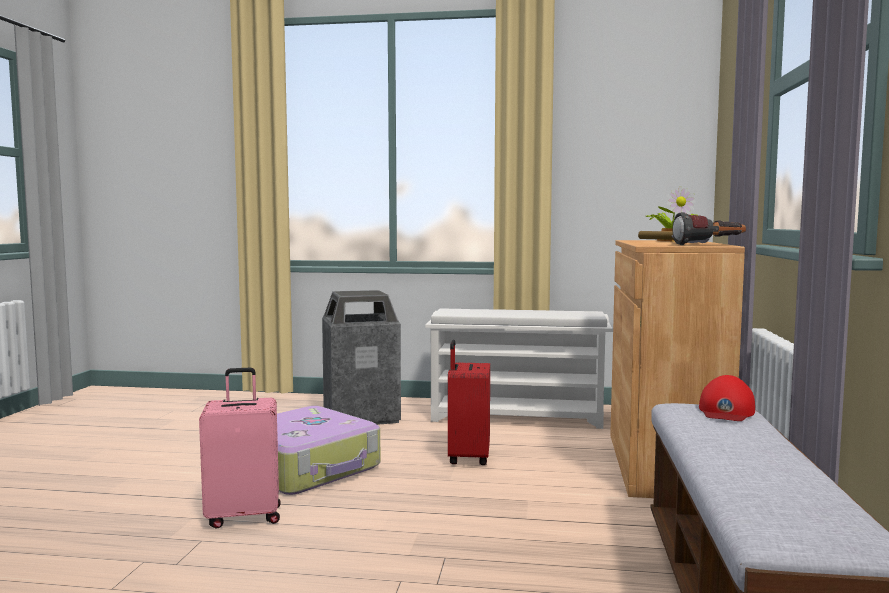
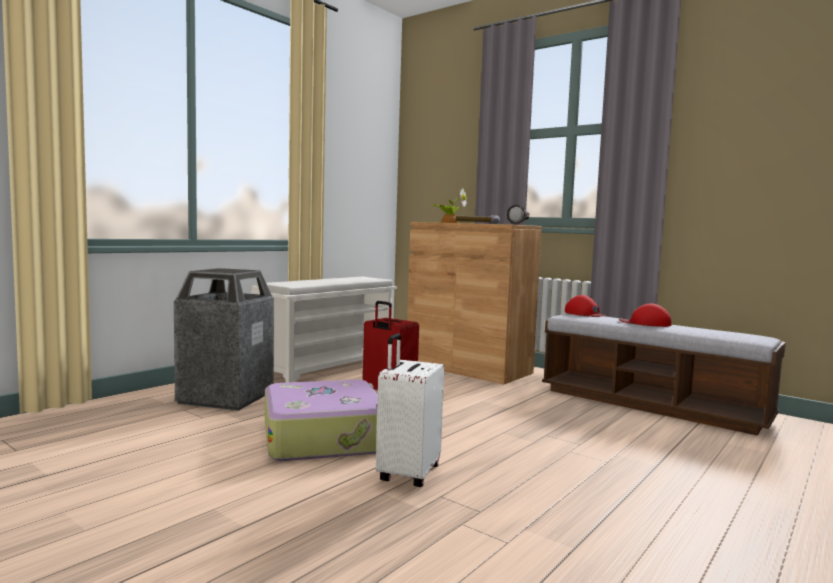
camera: 60 degrees left, 0 degrees up
(244, 516) = (407, 474): pink suitcase -> white suitcase
(734, 447) = (645, 323): none -> red cap

